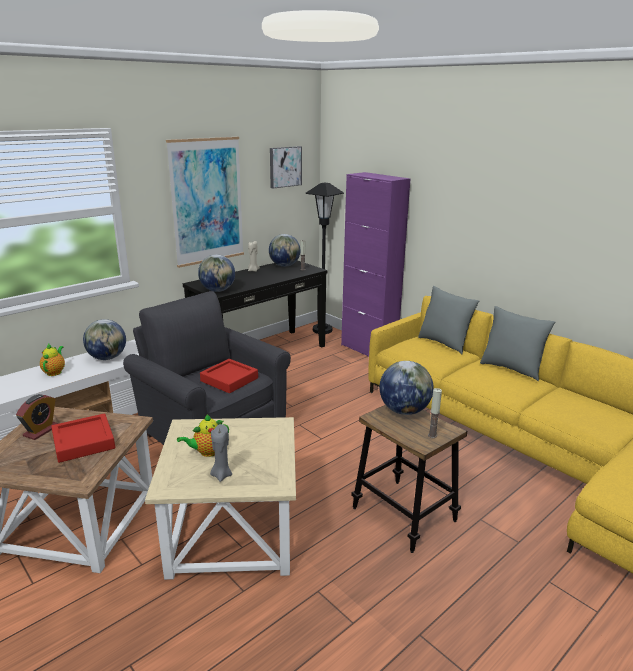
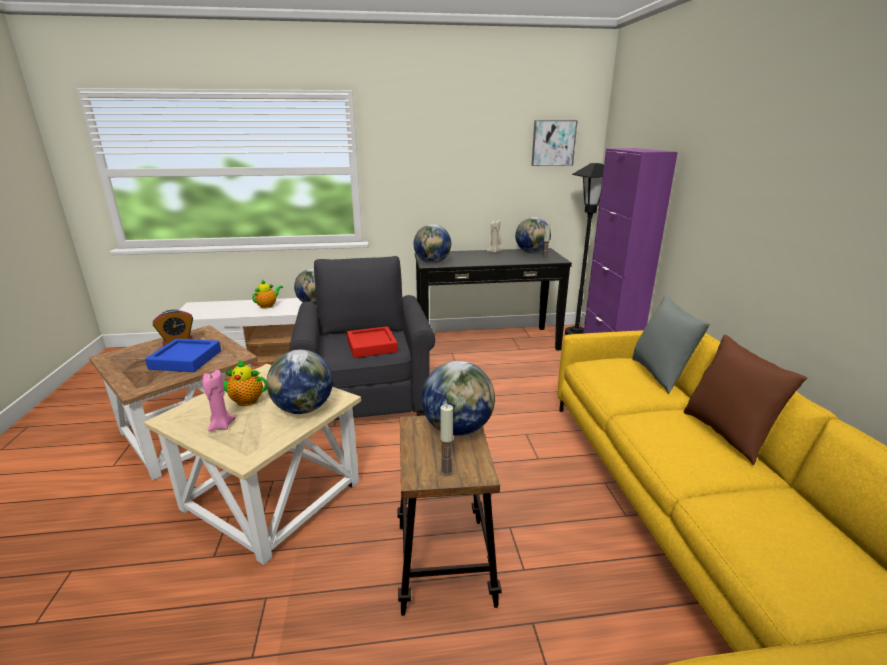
camera: 35 degrees right, 0 degrees up
(83, 442) = (186, 360): red tray -> blue tray
(207, 201) = (451, 172): picture -> none
(221, 475) = (221, 426): grey candle -> pink candle
(266, 440) = (303, 409): none -> globe
(511, 369) = (727, 434): grey pillow -> brown pillow

